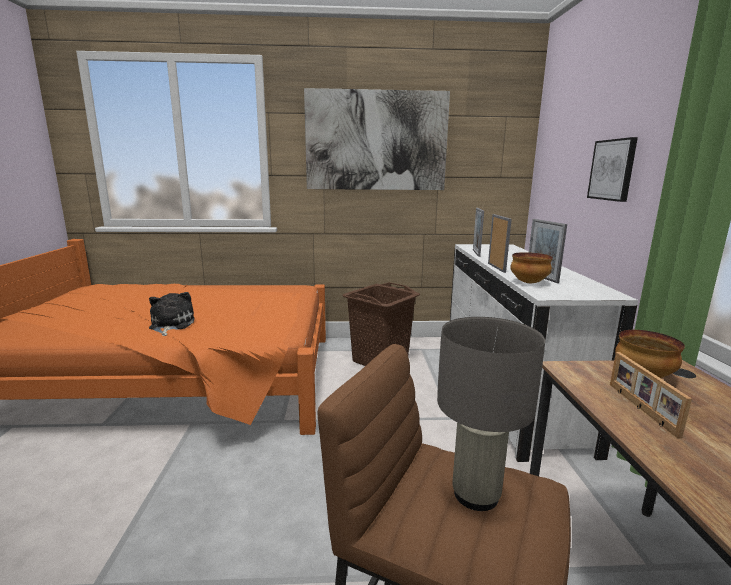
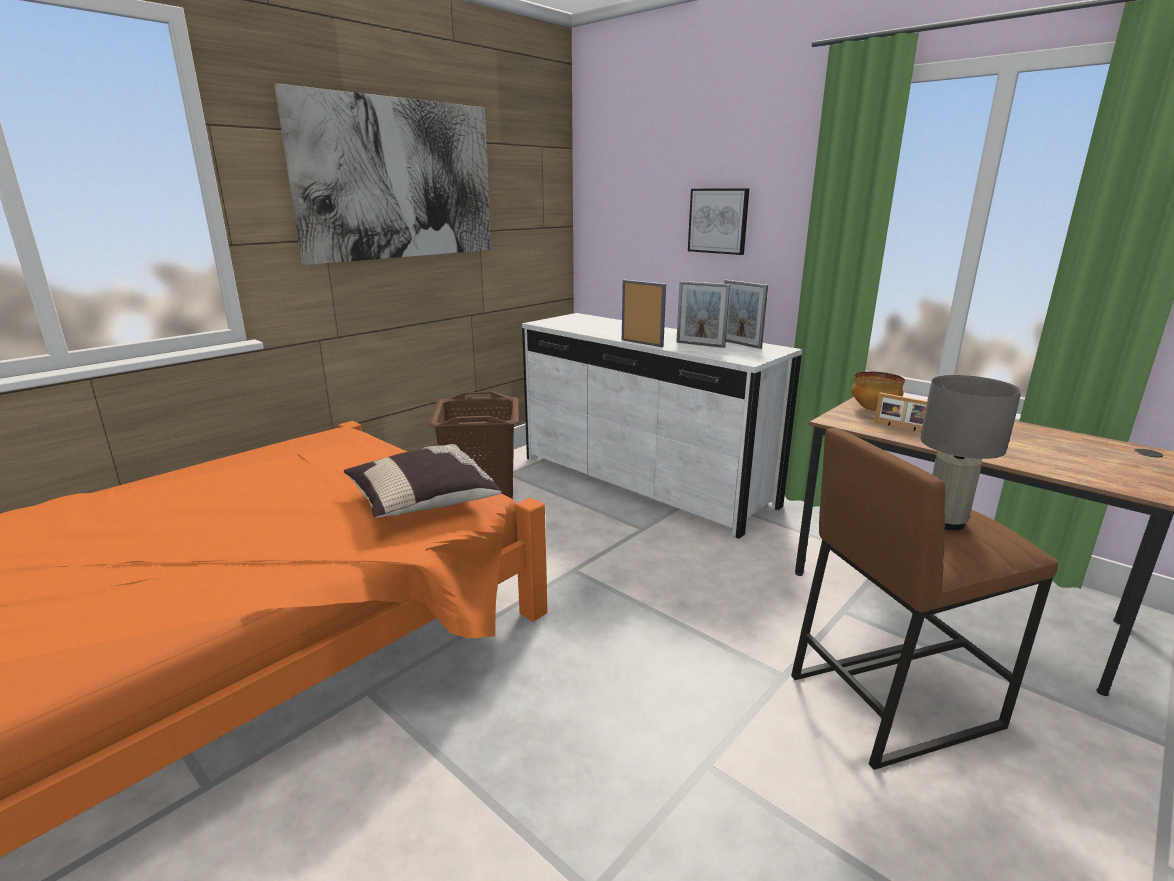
camera: 45 degrees left, 5 degrees up
(170, 325) = (274, 550): plush toy -> none
(259, 327) = (423, 500): none -> pillow
(476, 253) = (576, 330): picture frame -> picture frame (740, 344)
(528, 282) = (706, 352): bowl -> none

